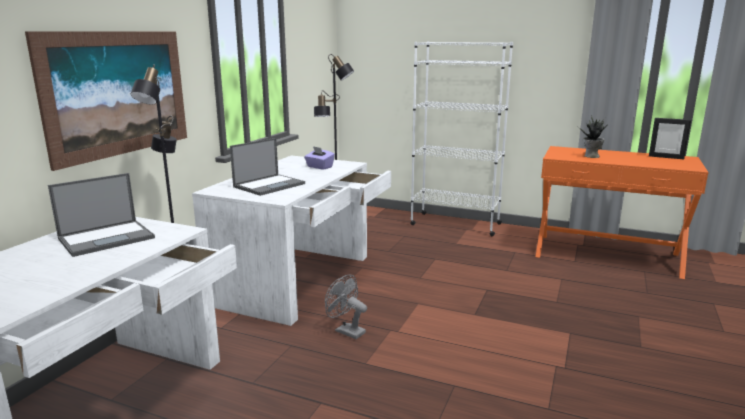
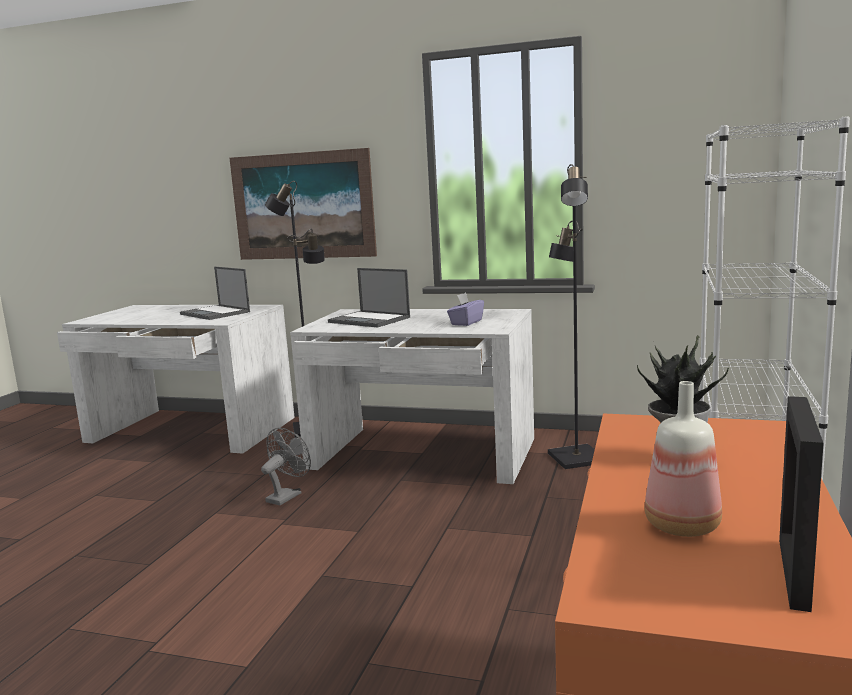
camera: 85 degrees right, 5 degrees down
(645, 160) = (679, 525): none -> bottle

